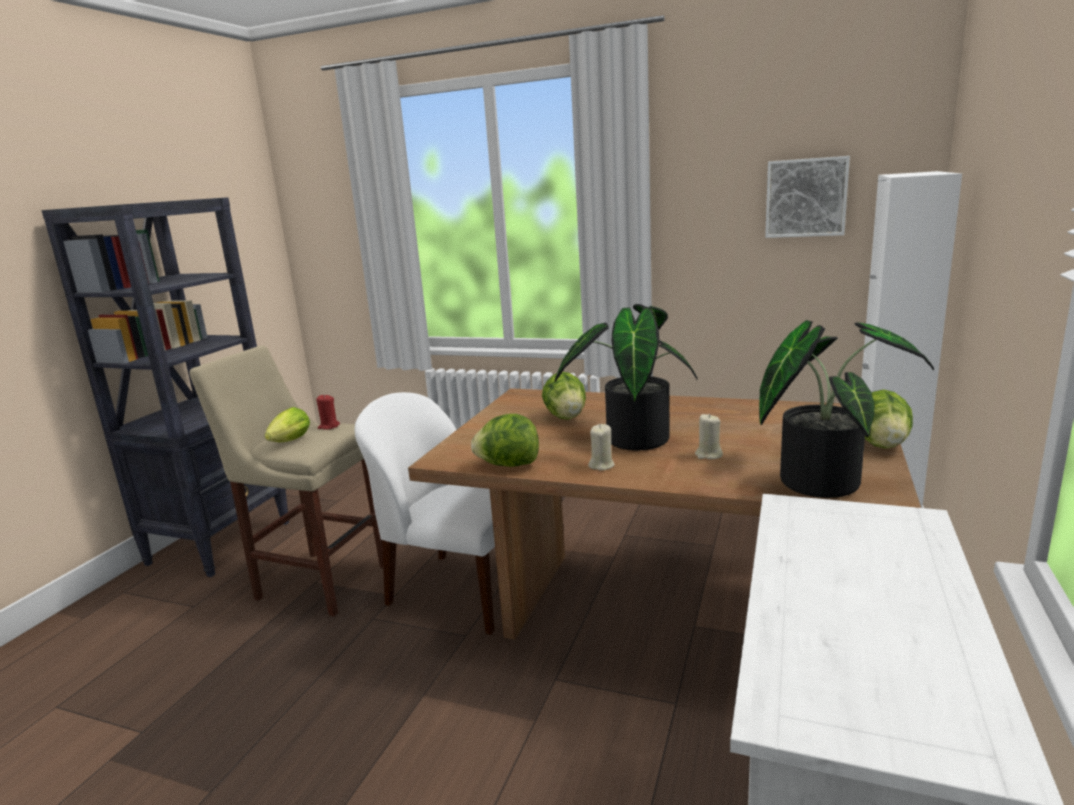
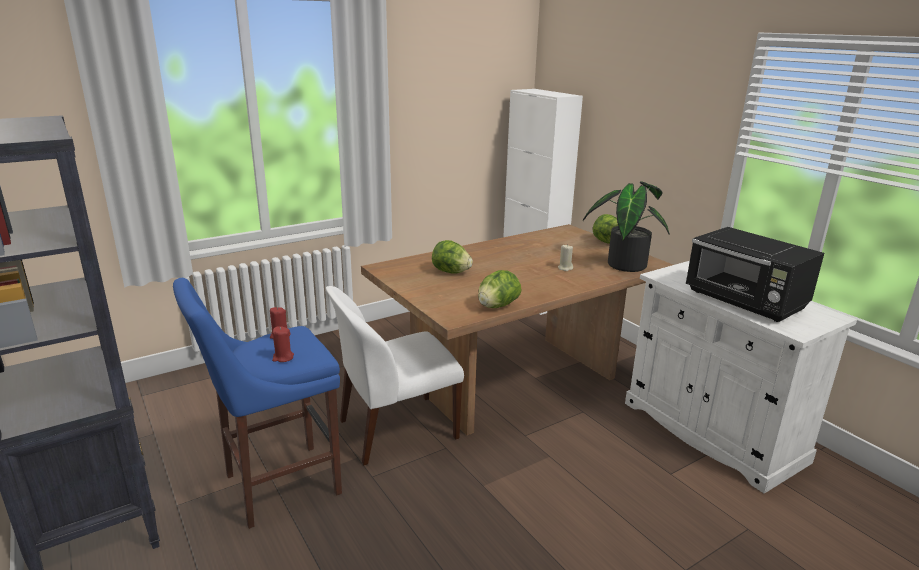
camera: 55 degrees left, 5 degrees up
(288, 442) = (283, 357): lettuce -> red candle
(318, 580) = (276, 486): beige stool -> blue stool
(601, 465) = (538, 289): beige candle -> none
(631, 438) = (514, 271): potted plant -> none
(806, 197) = (472, 103): picture -> none
(833, 612) = (745, 302): none -> black microwave

